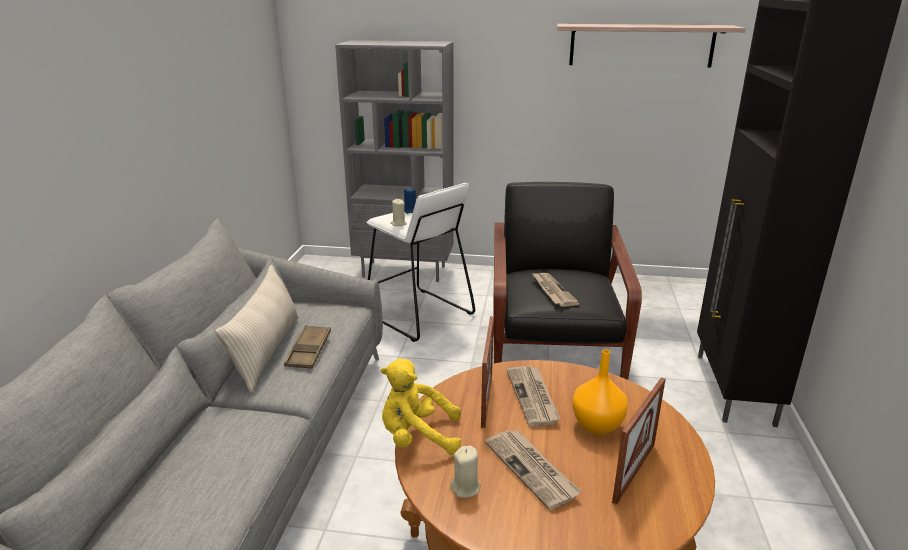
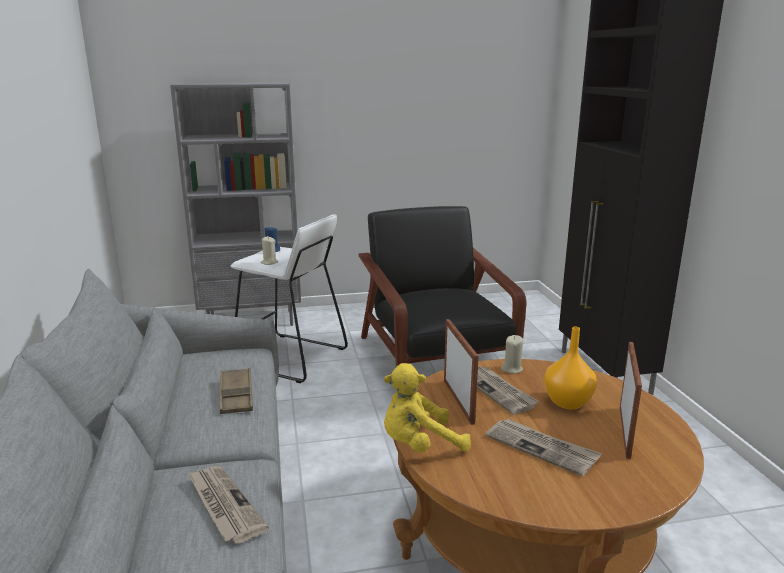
camera: 20 degrees left, 5 degrees down
(266, 351) = (188, 404): beige pillow -> none
(466, 487) = (497, 476): beige candle -> beige candle (512, 369)
(552, 291) = (441, 306): newspaper -> newspaper (224, 505)
(641, 45) = (460, 82): shelf -> none

